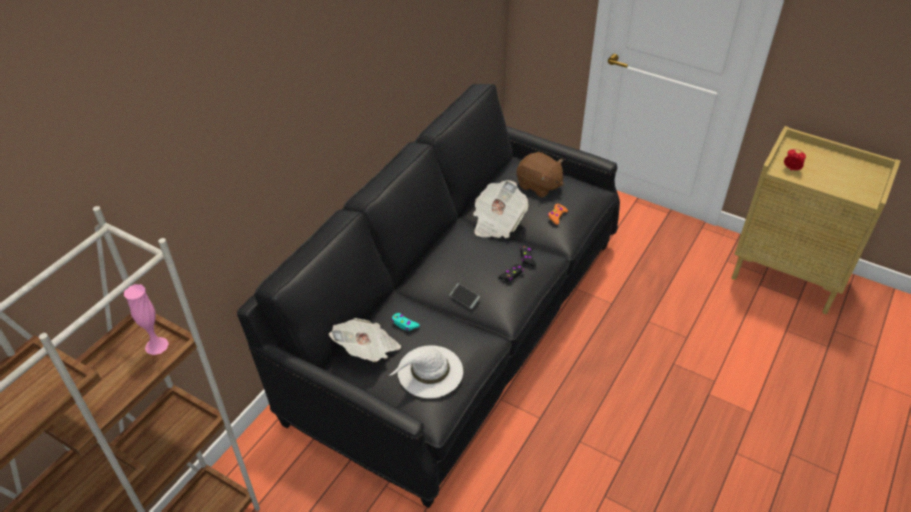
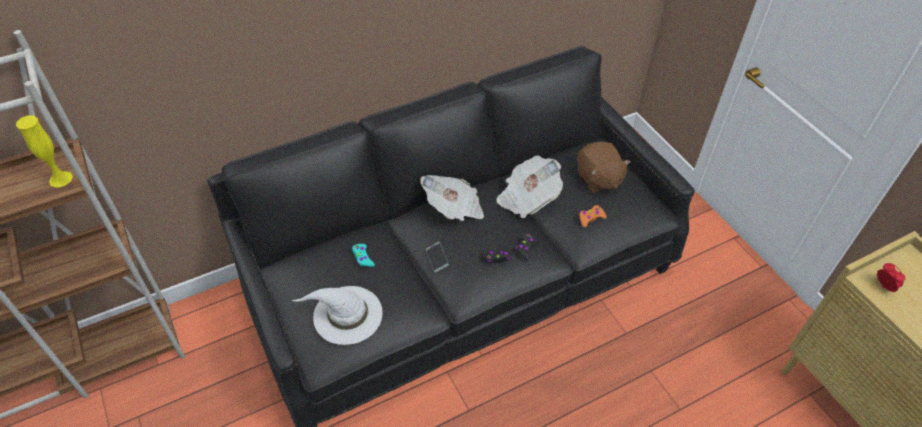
camera: 30 degrees right, 5 degrees up
(156, 345) = (61, 179): pink vase -> yellow vase
(367, 350) = (312, 265): newspaper -> newspaper (453, 207)

